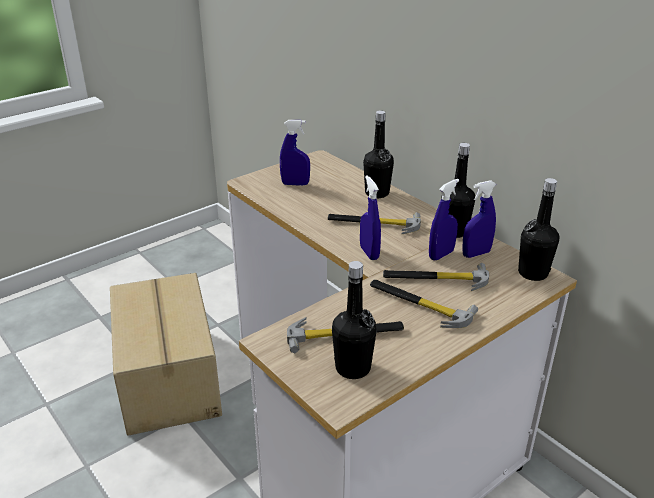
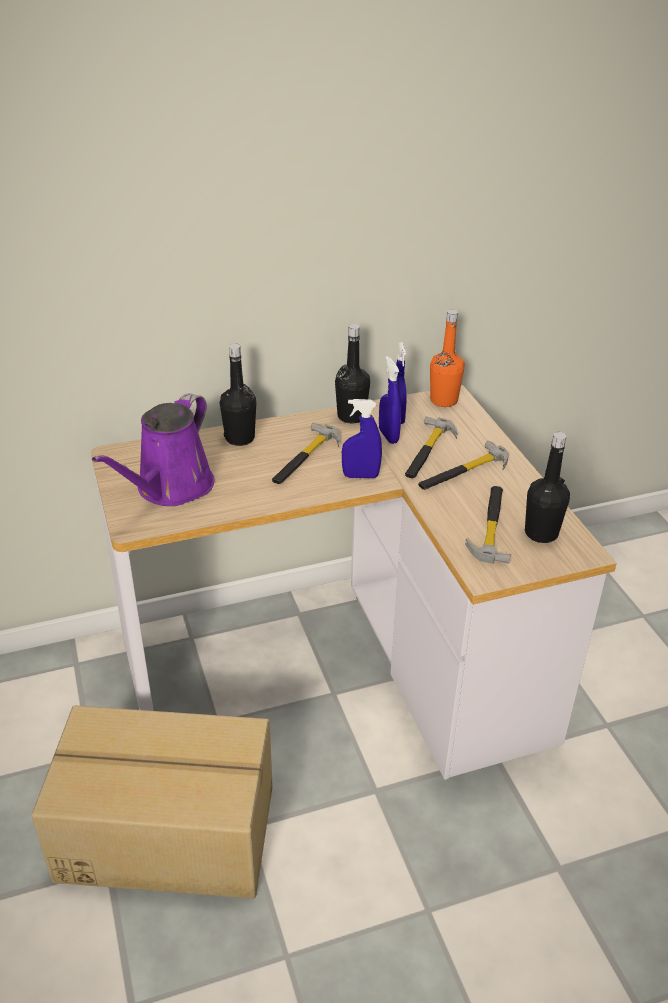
camera: 70 degrees left, 5 degrees up
(295, 184) = (170, 488): blue spray bottle -> purple watering can
(533, 273) = (443, 400): black bottle -> orange bottle

